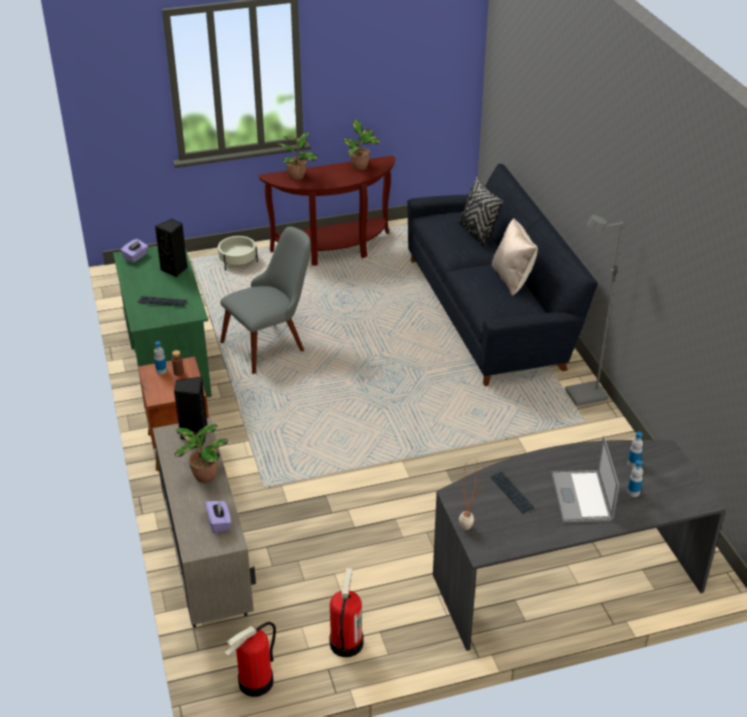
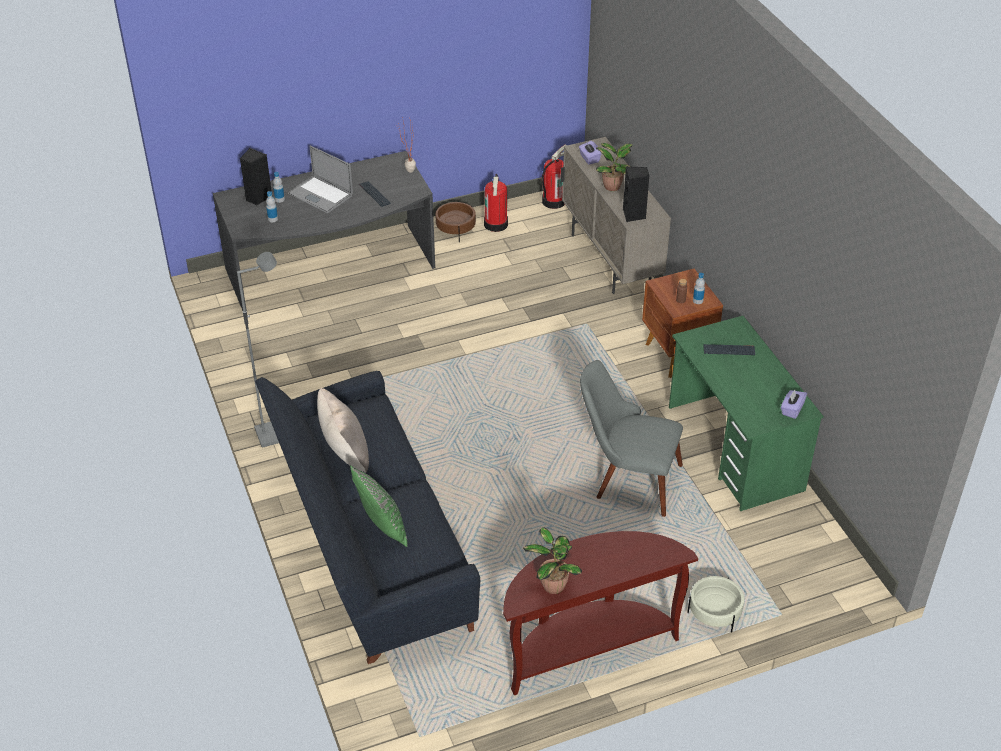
camera: 175 degrees right, 5 degrees up
(175, 269) = (736, 394): black speaker -> black speaker (257, 198)
(271, 343) = (627, 479): grey chair -> grey chair turned 60 degrees clockwise
(297, 176) = (640, 557): potted plant -> none
(402, 637) = (456, 229): none -> brown planter
(477, 233) = (382, 527): black pillow -> green pillow
(581, 496) = (320, 194): laptop -> laptop turned 135 degrees clockwise

